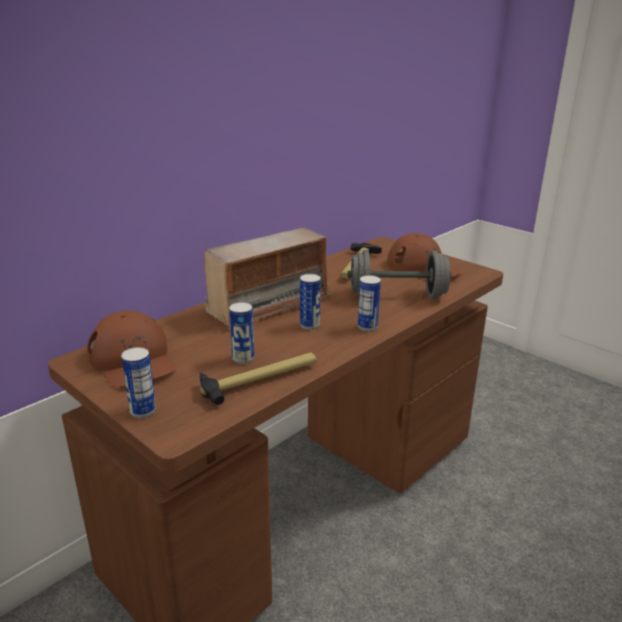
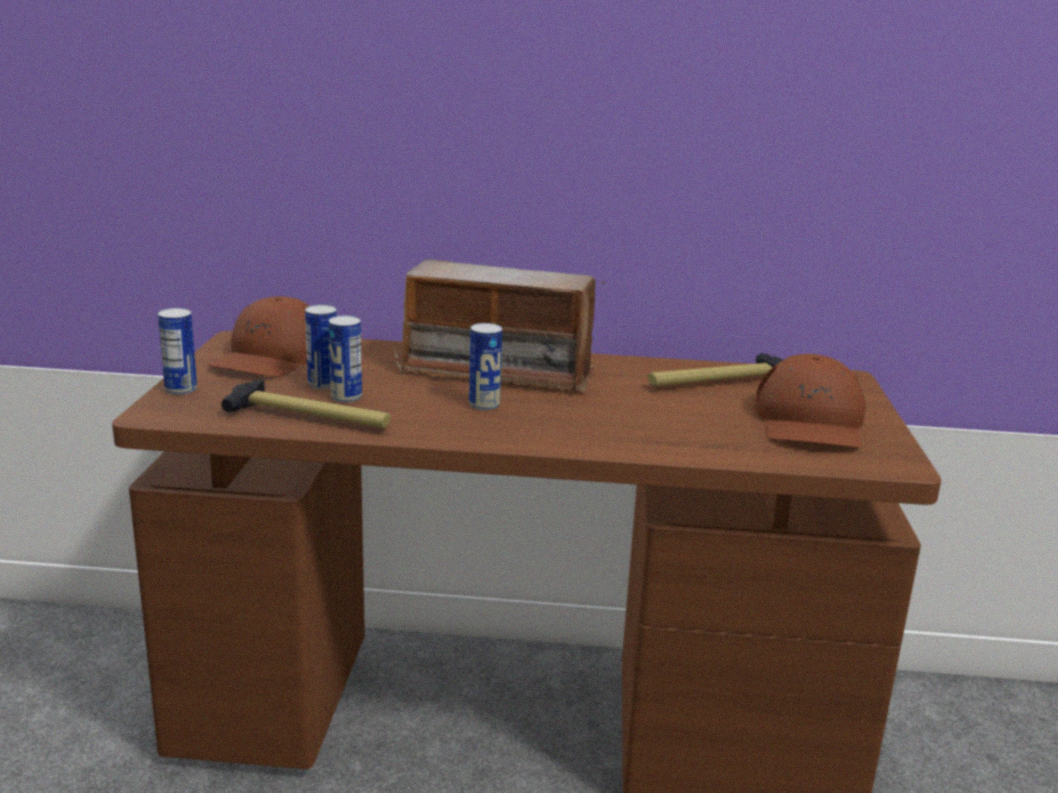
camera: 50 degrees right, 5 degrees down
(367, 327) = (538, 435): can -> can (323, 384)
(397, 296) = (672, 429): grey dumbbell -> none

